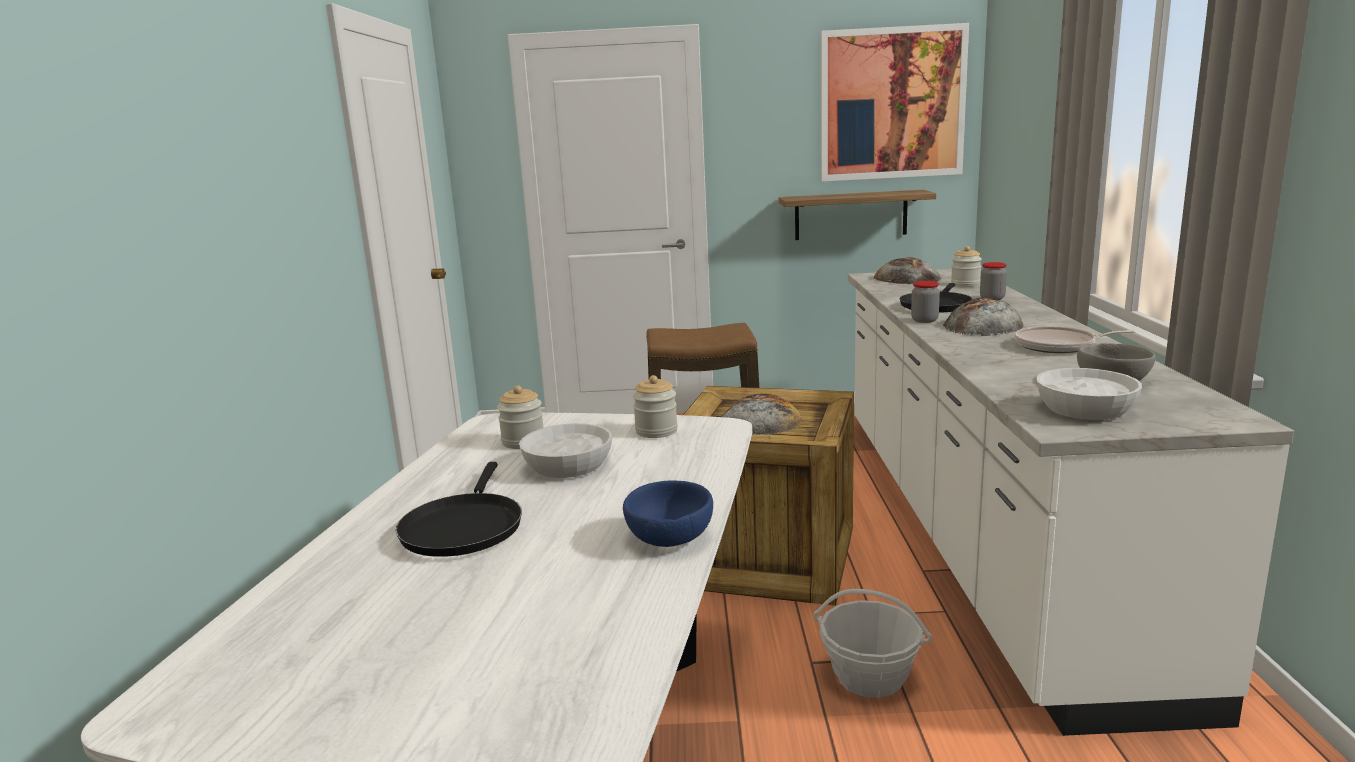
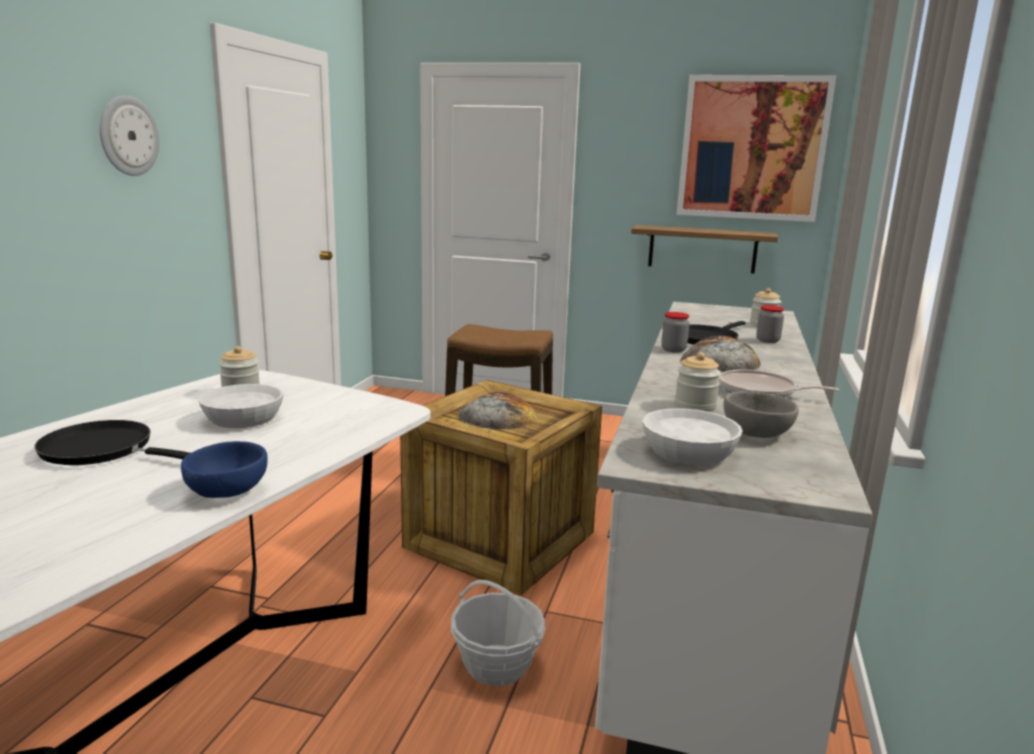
camera: 15 degrees right, 0 degrees up
(288, 151) = (128, 136): none -> wall clock
(463, 527) = (103, 450): black frying pan -> black frying pan turned 90 degrees clockwise
(656, 431) = (347, 405): jar -> jar (695, 407)
(907, 278) = (718, 312): bread -> none

